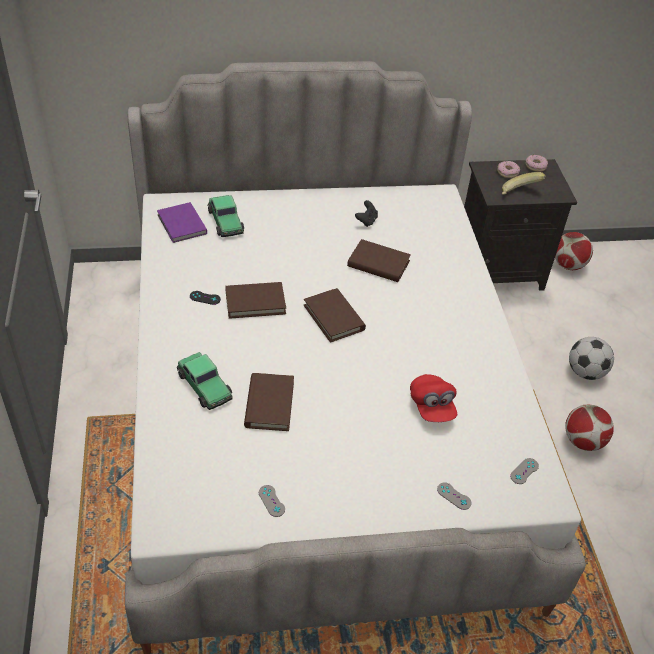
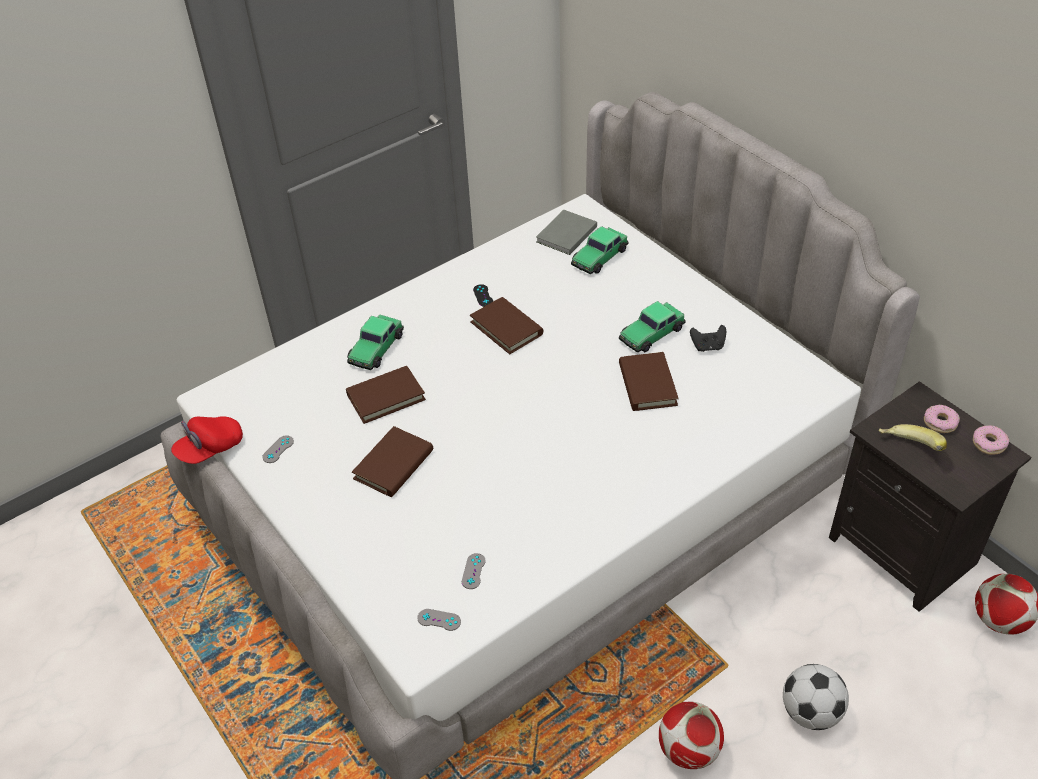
camera: 65 degrees right, 0 degrees up
(181, 225) = (565, 235): purple book -> grey book
(330, 238) = (651, 333): none -> toy car
(334, 317) = (535, 388): brown book -> brown book (394, 465)
(432, 407) = (472, 511): red cap -> red cap (210, 449)
(454, 496) = (367, 574): grey game controller -> grey game controller (473, 571)

